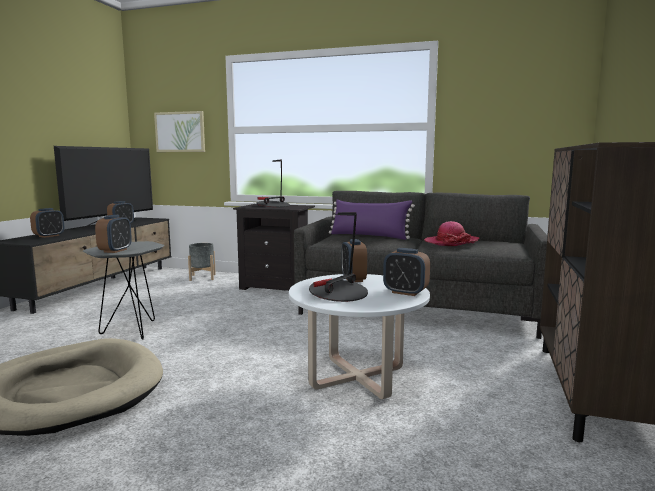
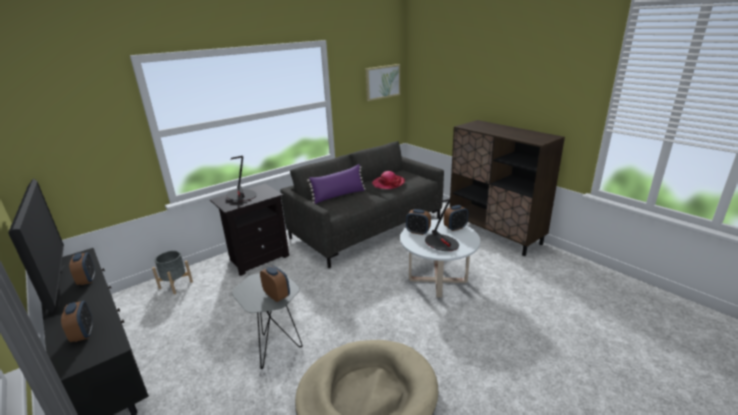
camera: 55 degrees left, 15 degrees up
(180, 132) = (82, 148): picture -> picture (382, 82)

